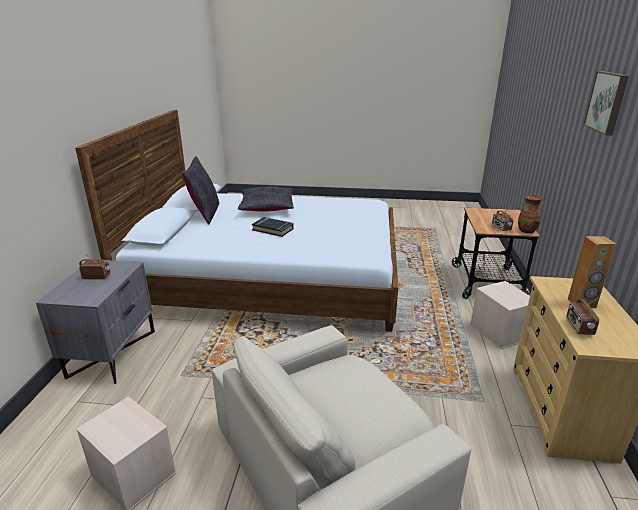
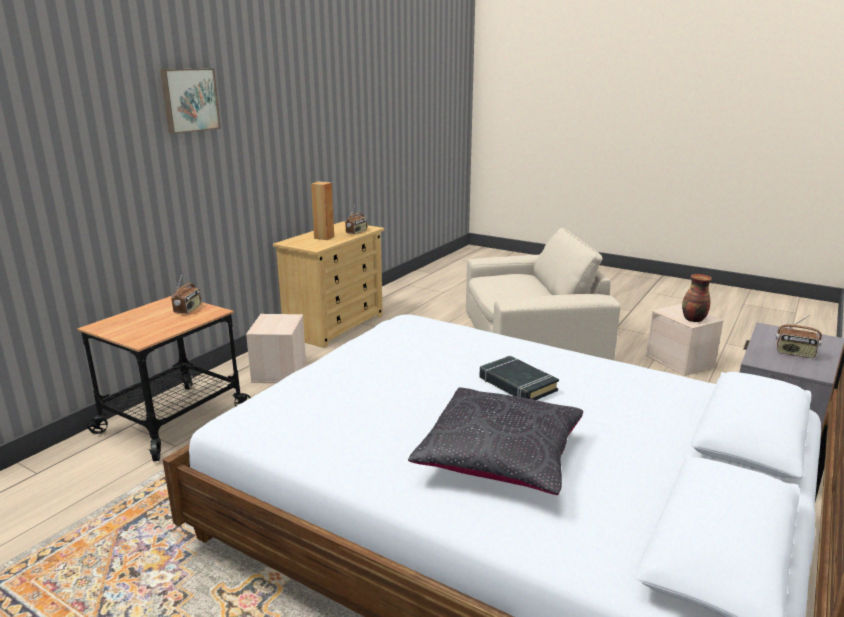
camera: 155 degrees left, 5 degrees down
(205, 214) = (668, 472): black pillow -> none
(526, 231) = (170, 301): vase -> vase (693, 319)

